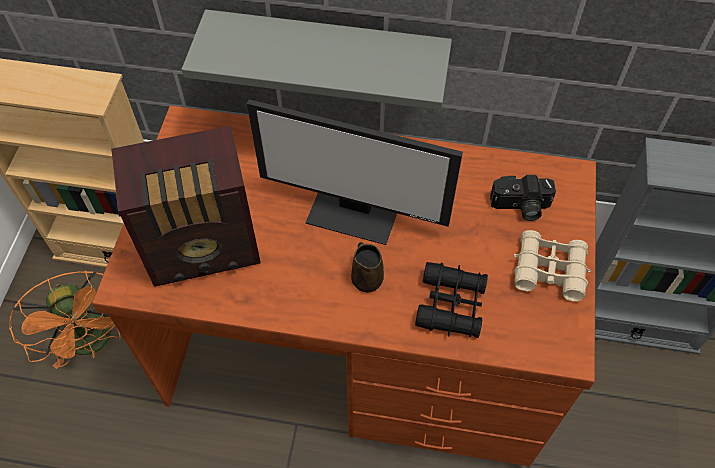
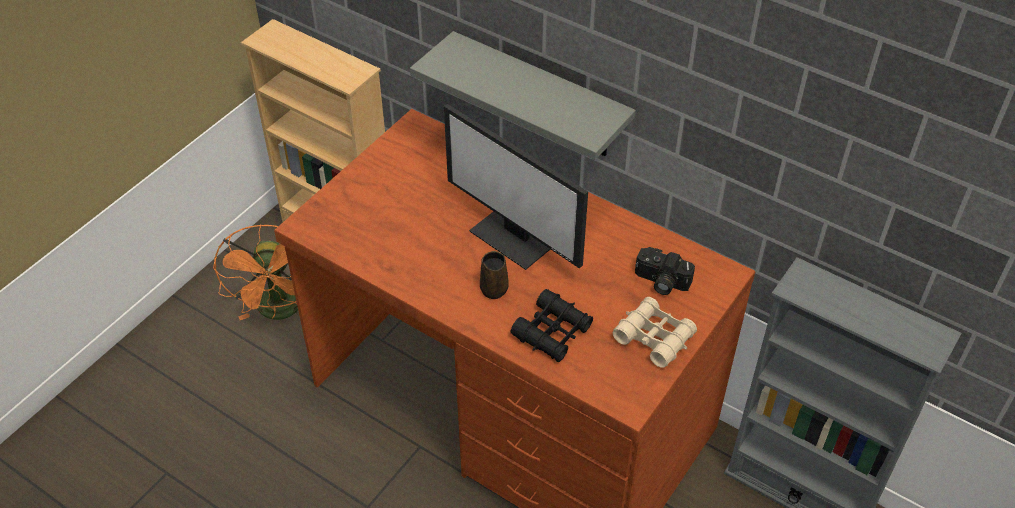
camera: 25 degrees right, 10 degrees down
(206, 249) = (380, 222): radio -> none

